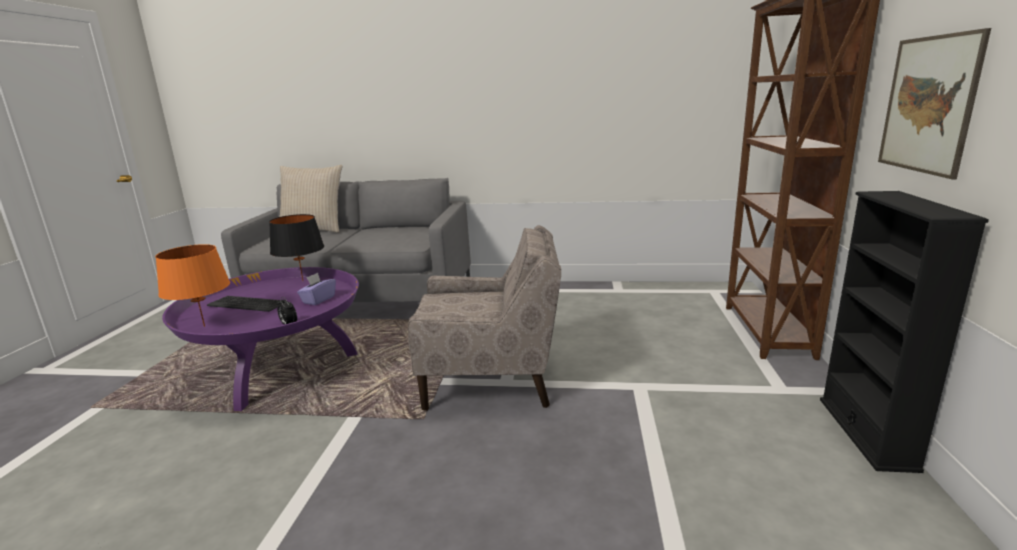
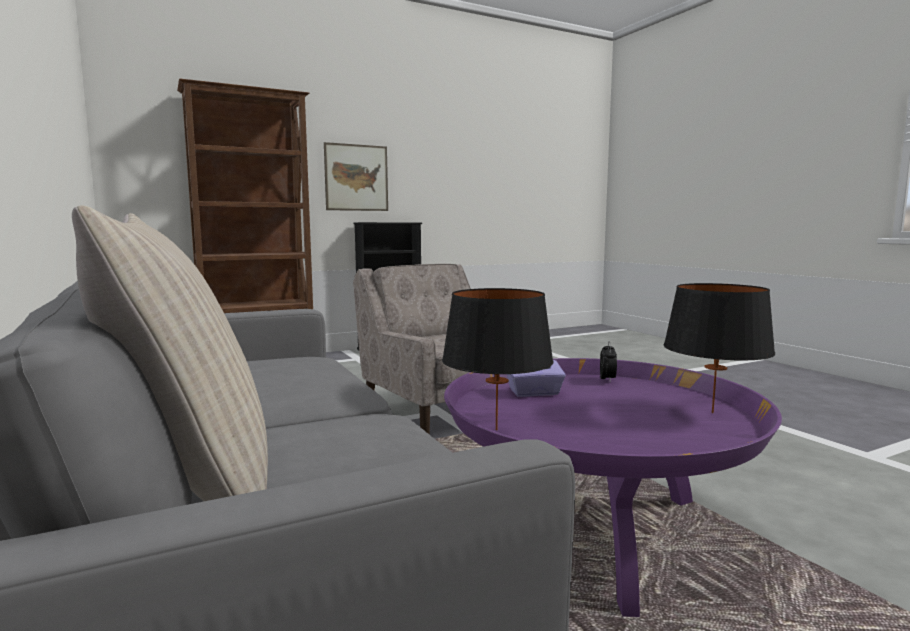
camera: 125 degrees left, 10 degrees down
(204, 326) = (712, 412): orange table lamp -> black table lamp
(248, 304) = (629, 422): keyboard -> none

